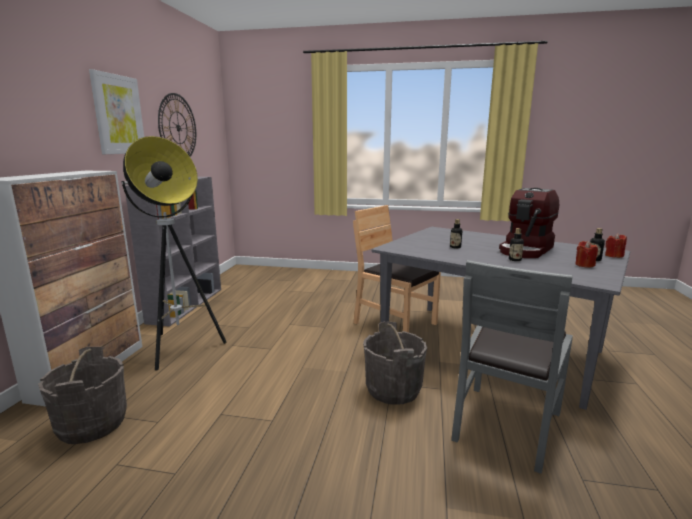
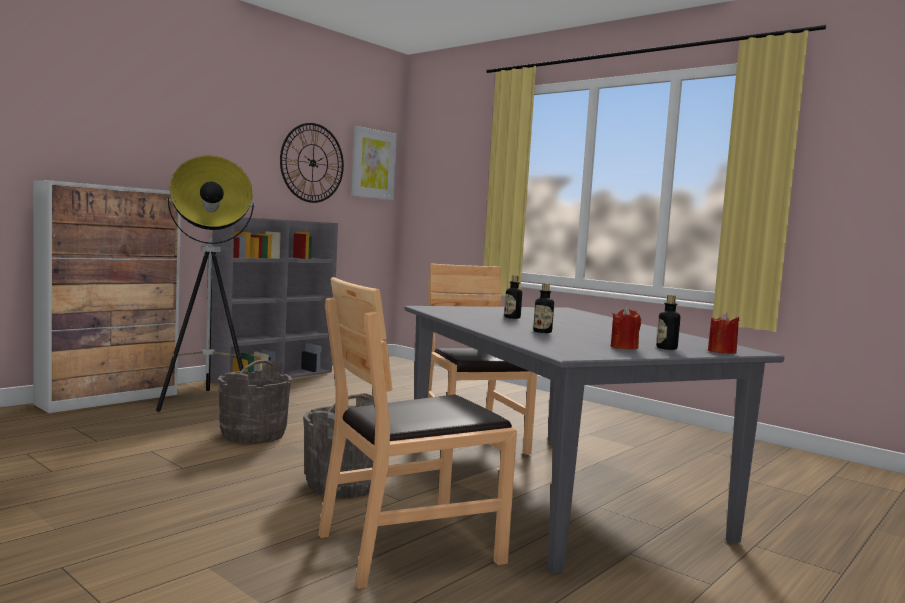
camera: 30 degrees right, 10 degrees down
(92, 424) = (52, 428): grey bucket -> grey bucket (253, 434)
(118, 115) = (222, 140): picture -> picture (373, 164)
(505, 424) = (409, 546): grey chair -> brown chair
(526, 250) = (603, 331): coffee machine -> none

